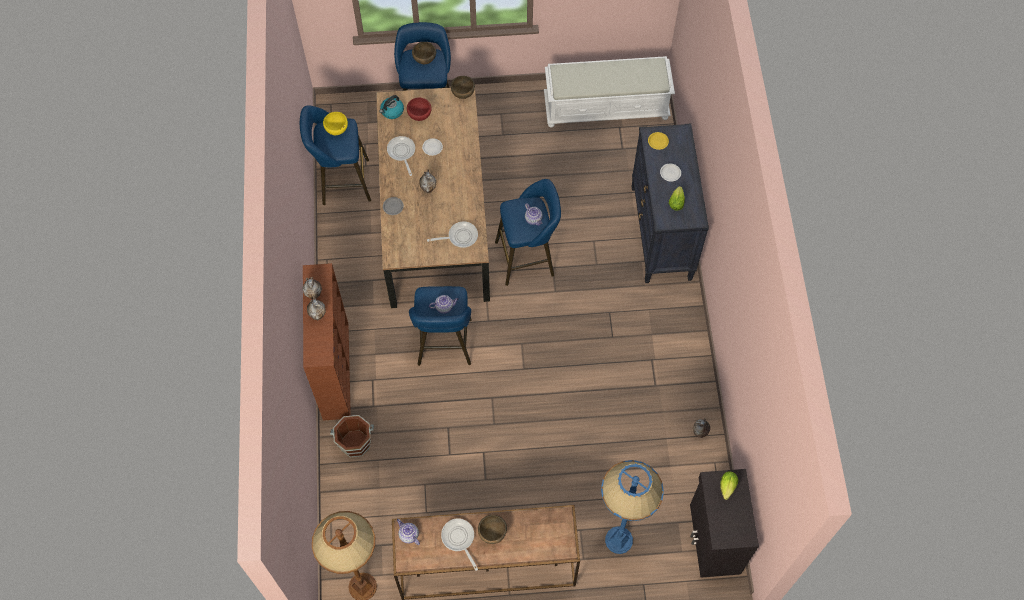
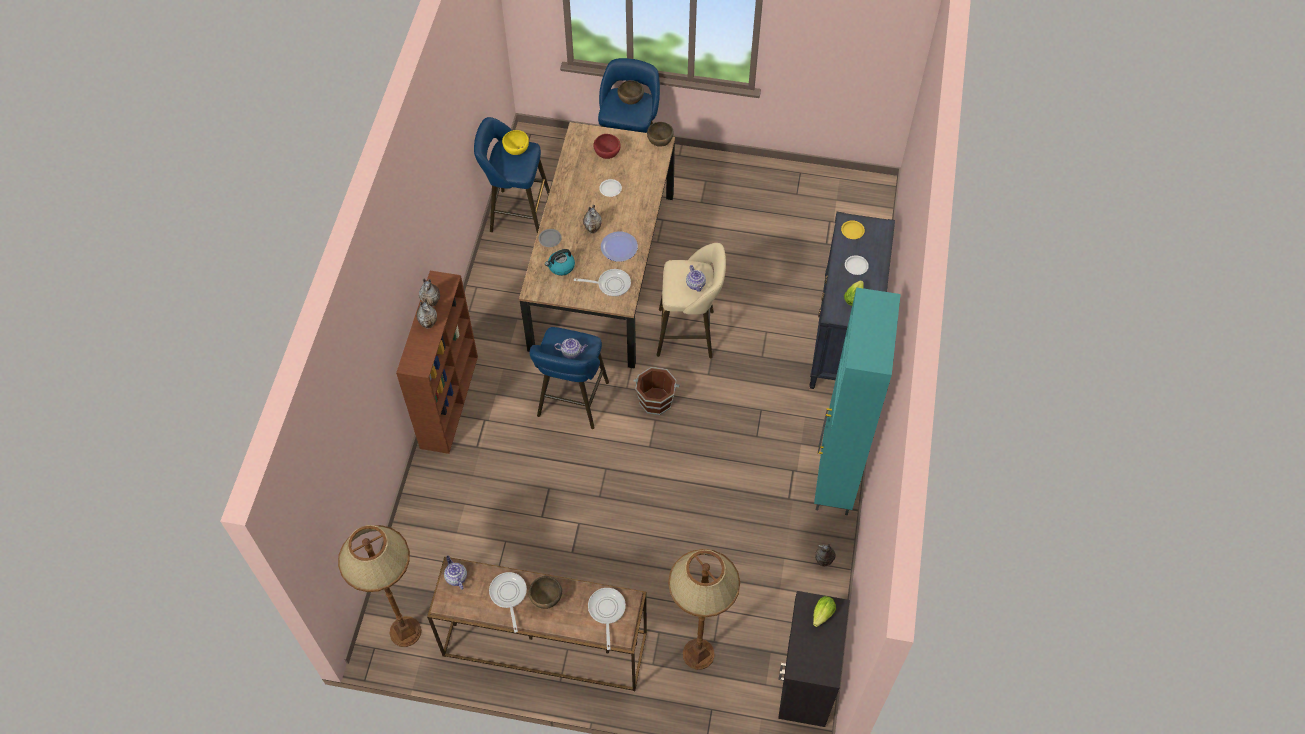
camera: 15 degrees right, 5 degrees down
(355, 442) = (445, 479): brown bucket -> brown bucket (655, 400)
(392, 111) = (579, 144): kettle -> kettle (561, 267)
(402, 153) = (576, 187): frying pan -> frying pan (606, 611)
(456, 200) = (619, 247): none -> plate
(528, 258) = (690, 333): blue stool -> beige stool
(606, 107) = (822, 198): white bench -> none
(618, 540) = (698, 654): blue floor lamp -> brown floor lamp
(689, 359) = (835, 479): none -> turquoise cabinet

